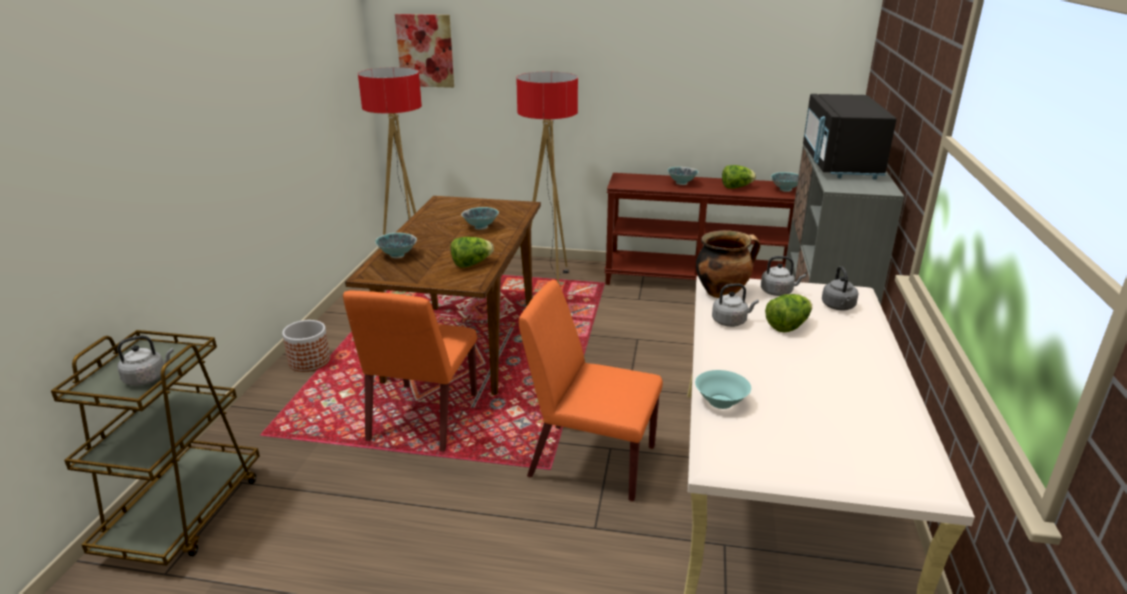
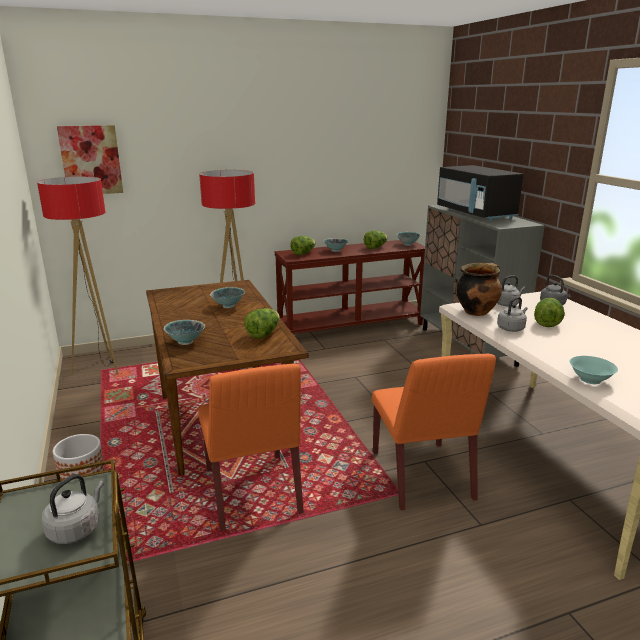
camera: 30 degrees left, 5 degrees down
(590, 461) = (422, 476): orange chair -> orange chair turned 90 degrees counterclockwise
(639, 181) = (303, 253): none -> lettuce

